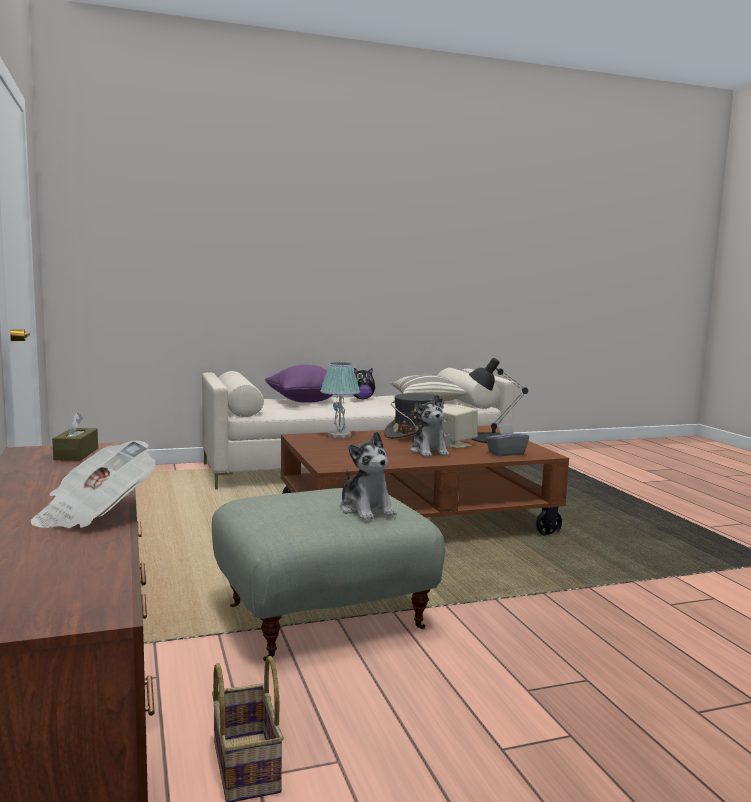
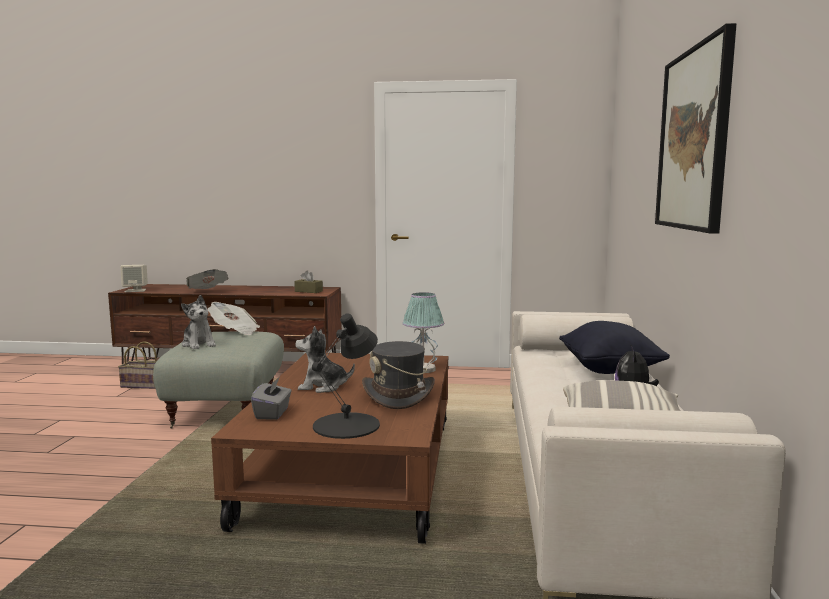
camera: 115 degrees right, 0 degrees up
(272, 507) = (235, 331): none -> newspaper
(305, 401) = (609, 370): purple pillow -> black pillow
(328, 235) = (693, 139): none -> picture
(366, 510) = (199, 344): plush toy -> plush toy turned 120 degrees counterclockwise
(455, 444) = (337, 401): beige speaker -> beige speaker (135, 290)

